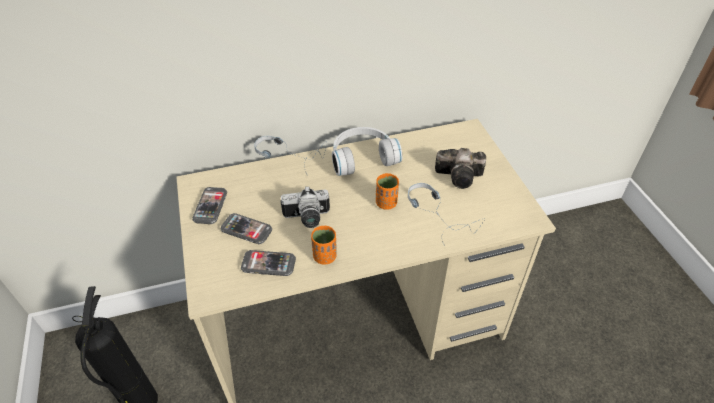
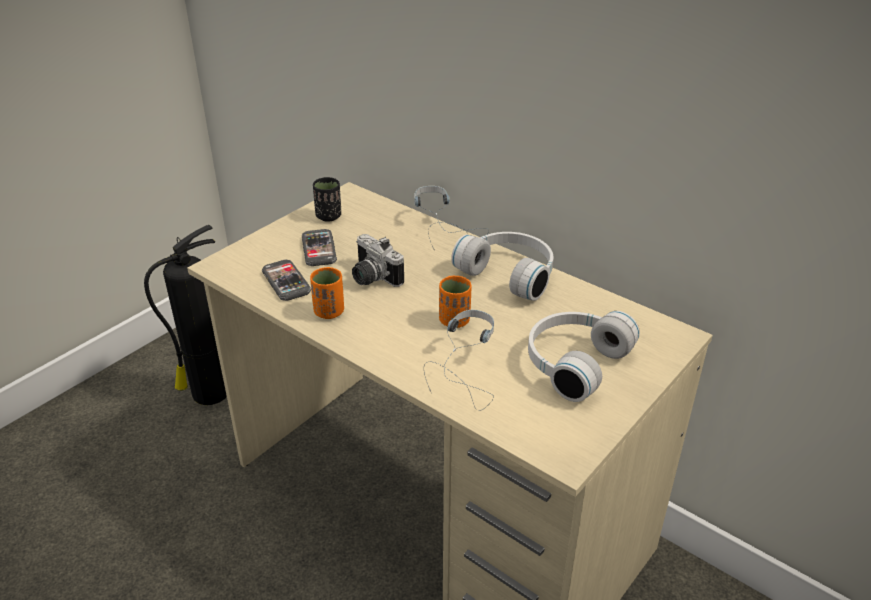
camera: 55 degrees right, 10 degrees down
(210, 206) = (328, 216): phone -> black cup
(461, 176) = (572, 362): camera -> white headphones

